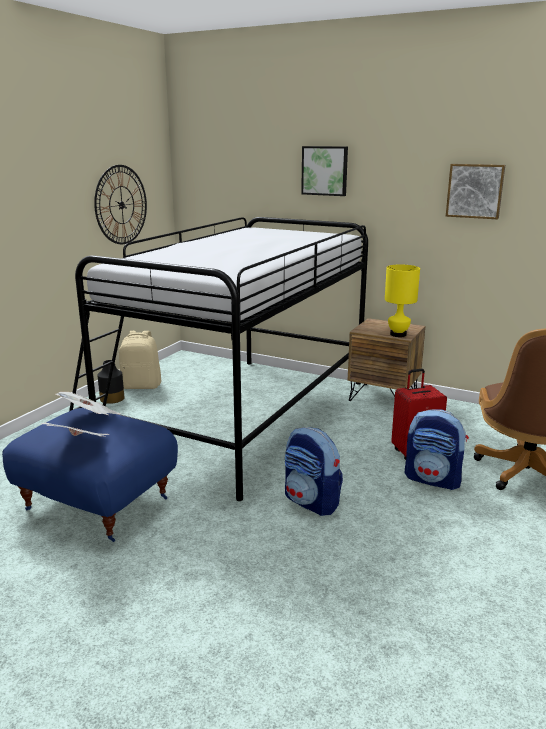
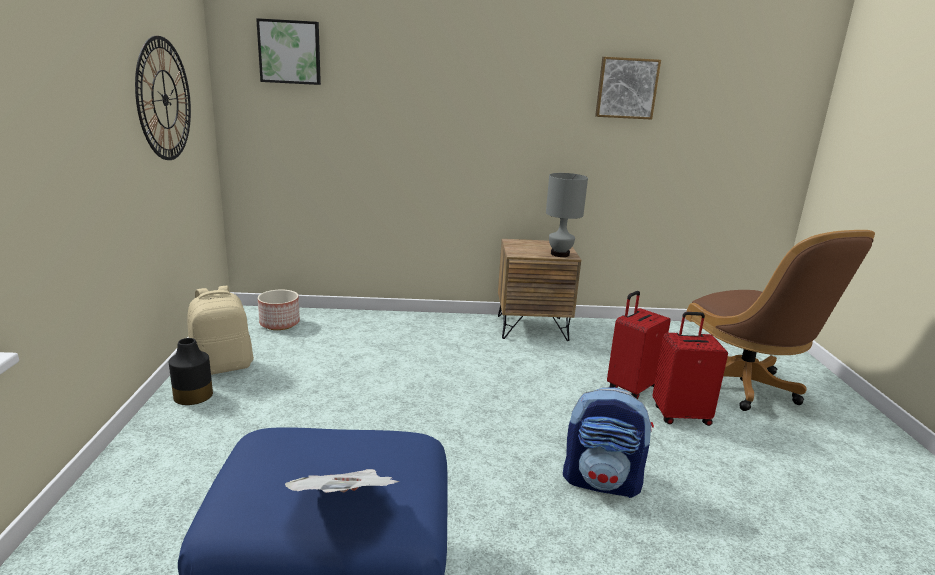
camera: 30 degrees left, 0 degrees up
(90, 418) = (301, 447): newspaper -> none
(200, 366) = (280, 323): none -> planter
(240, 417) = (403, 385): black bed -> none
(325, 170) = (447, 60): picture -> picture (290, 52)
(398, 334) = (560, 254): yellow table lamp -> grey table lamp
(433, 479) = (680, 415): backpack -> red suitcase

